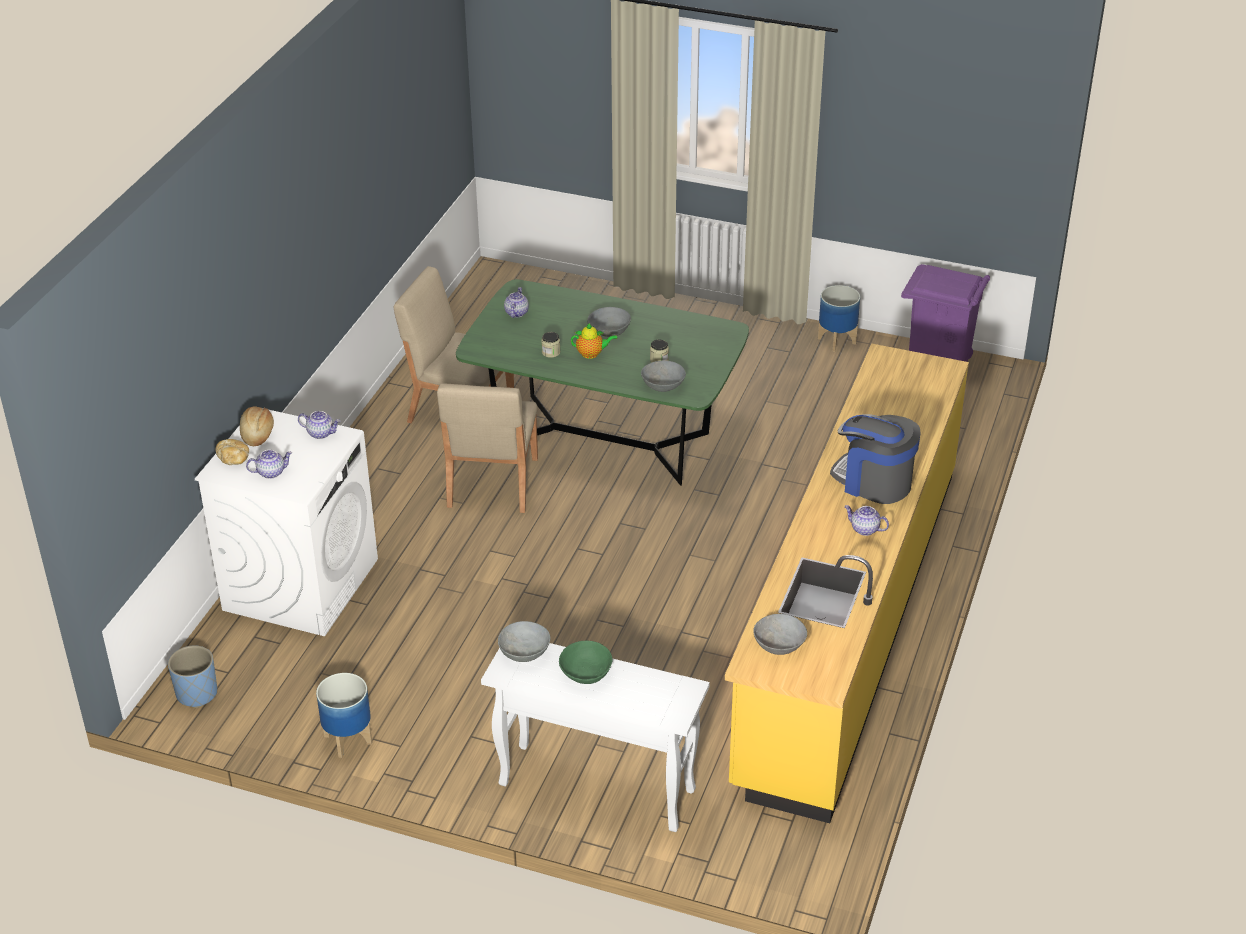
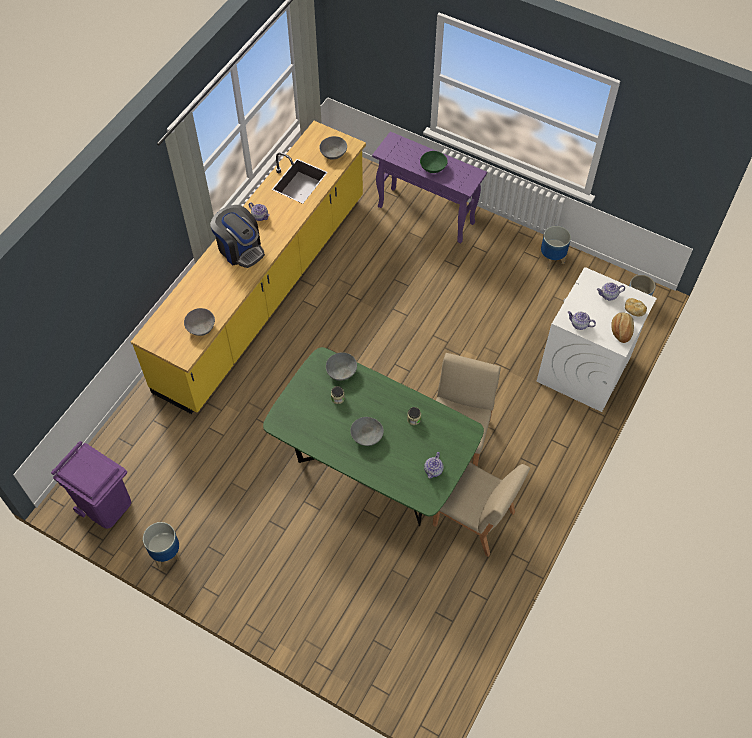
camera: 170 degrees left, 20 degrees up
(525, 652) = (462, 183): grey bowl -> grey bowl (200, 327)
(592, 354) = (384, 412): teapot -> none
(595, 787) = (427, 215): white console table -> purple console table

